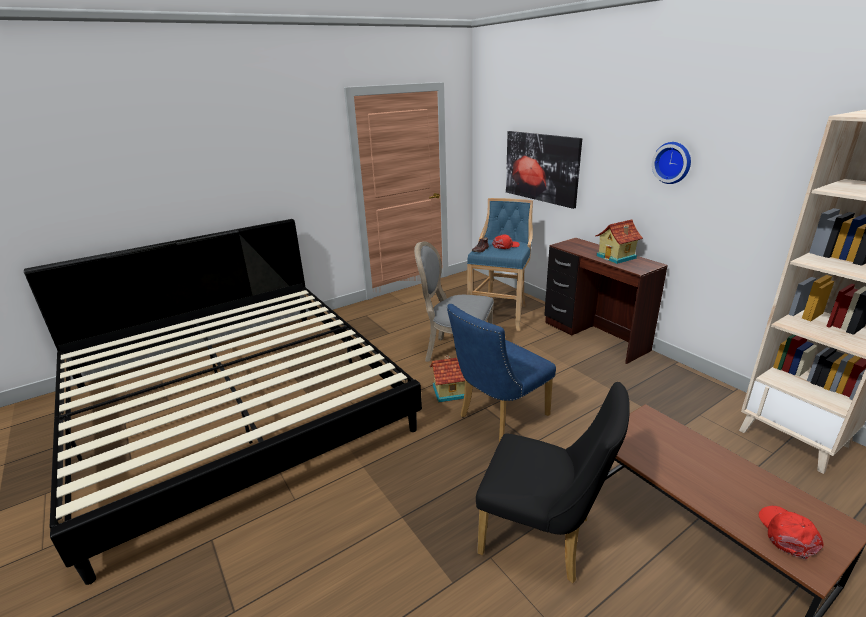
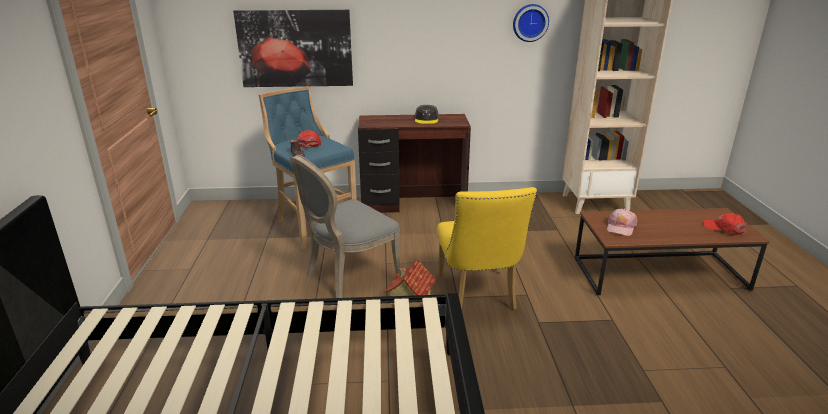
camera: 60 degrees left, 0 degrees up
(498, 417) = (478, 296): blue chair -> yellow chair
(543, 538) = (634, 335): black chair -> none
(617, 257) = (426, 119): toy house -> grey cap
(648, 439) = (621, 227): none -> pink cap
(673, 162) = (454, 22): wall clock -> wall clock (530, 22)

